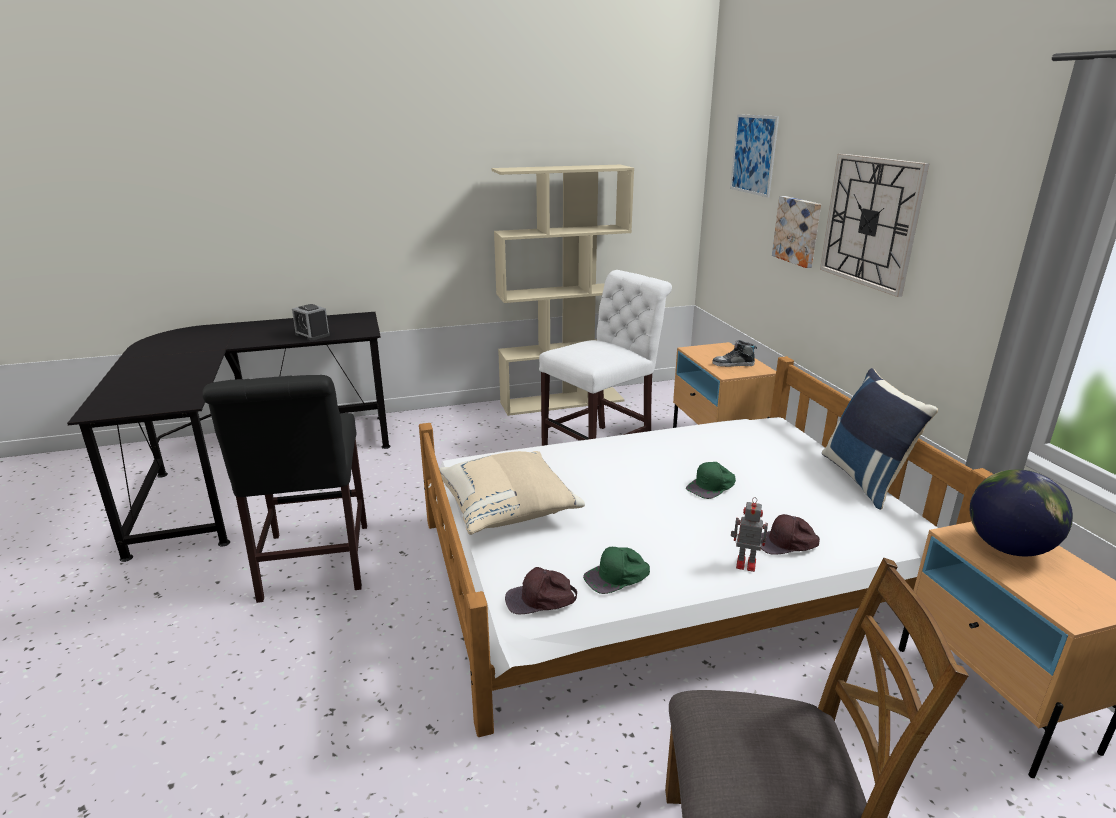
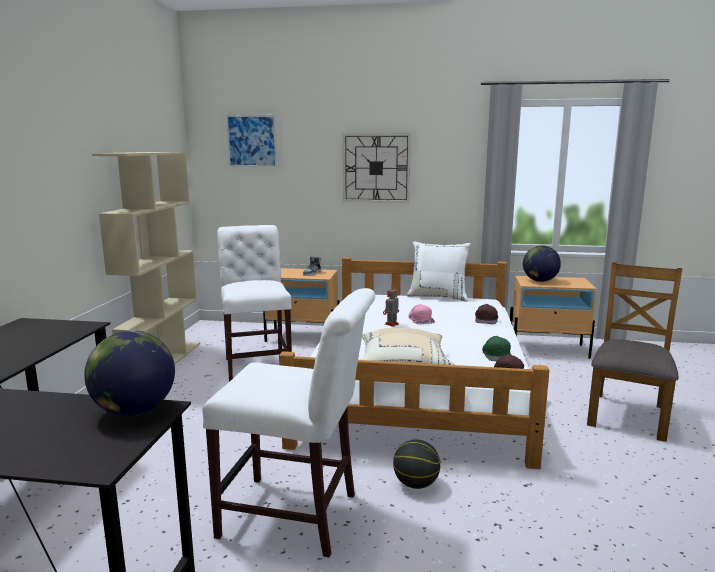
camera: 65 degrees left, 10 degrees down
(181, 397) = (135, 411): none -> globe
(312, 335) = (40, 345): alarm clock -> none
(313, 566) = (296, 516): black chair -> white chair
(395, 627) = (416, 484): none -> basketball
(711, 486) = (421, 319): green cap -> pink cap
(744, 563) = (499, 330): toy robot -> toy robot (391, 324)
(798, 231) = (313, 183): picture -> none
(865, 479) = (438, 296): blue pillow -> white pillow

